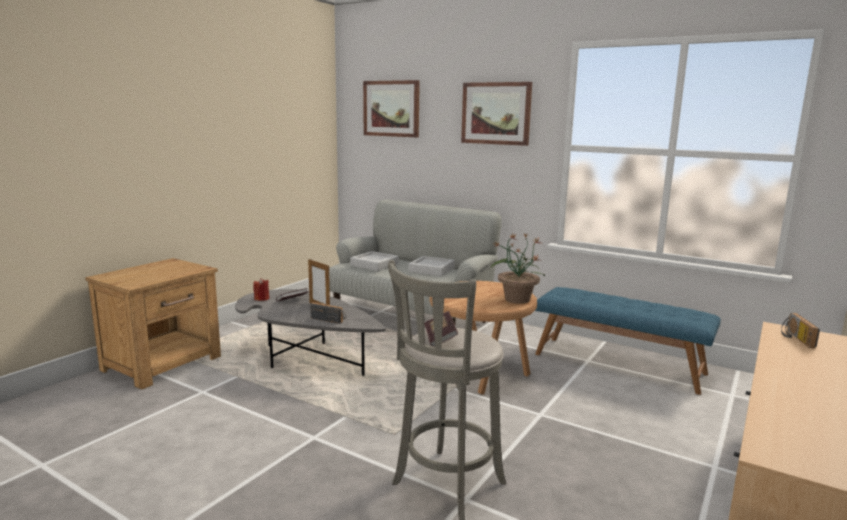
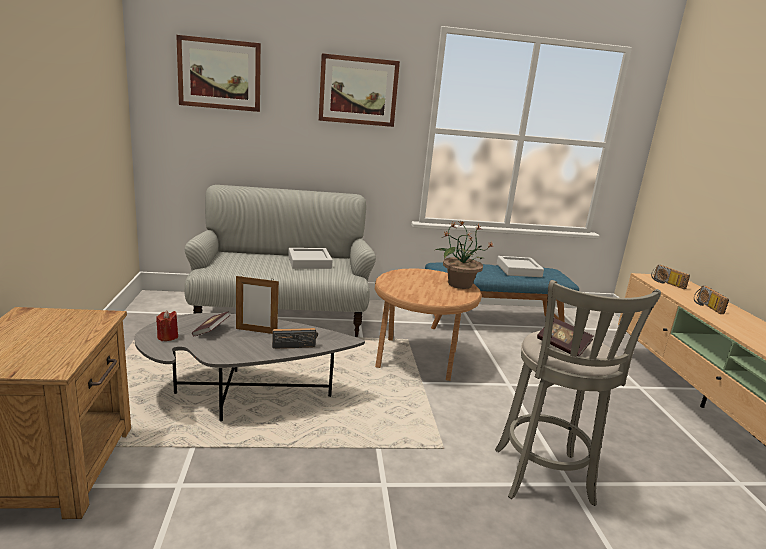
camera: 40 degrees left, 5 degrees up
(374, 265) = (242, 265): grey tray -> grey tray (518, 270)
(796, 367) = (706, 306): none -> radio

